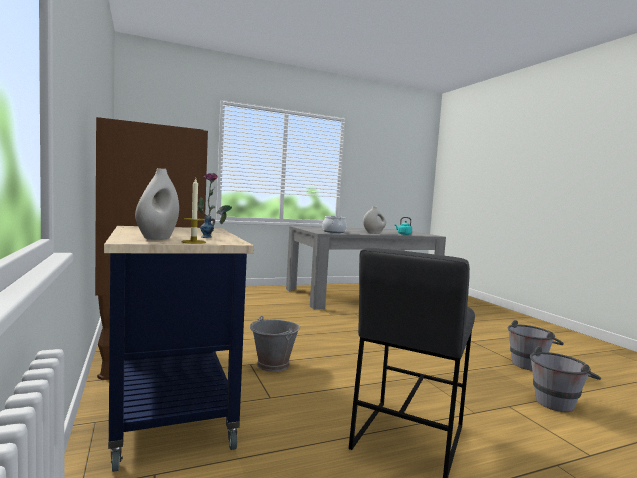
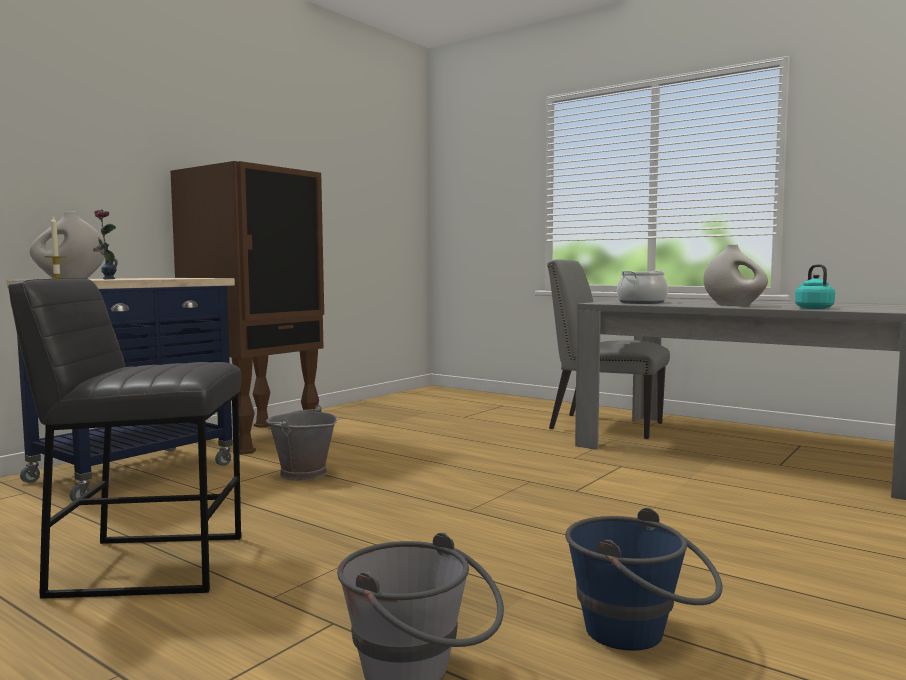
camera: 60 degrees right, 0 degrees up
(289, 296) = (607, 426): none -> grey chair
(530, 364) = (641, 635): grey bucket -> blue bucket

